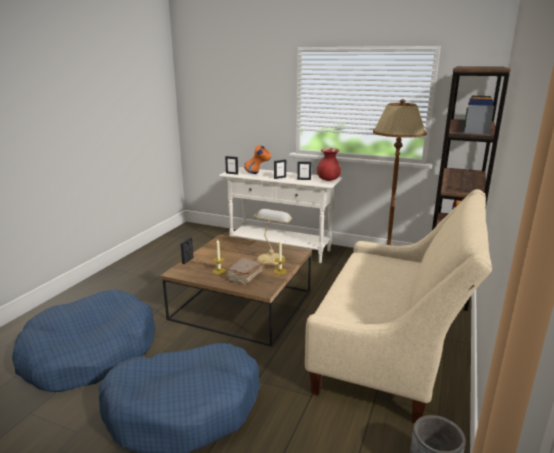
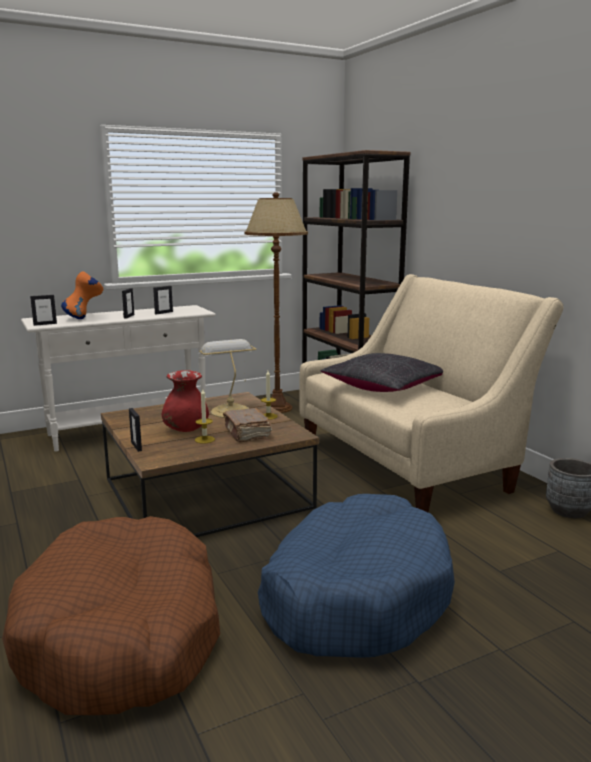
camera: 50 degrees left, 5 degrees down
(90, 353) = (122, 635): blue dog bed -> brown dog bed
(328, 180) = (192, 309): red vase -> red vase (185, 429)
(372, 281) = (383, 387): none -> black pillow

